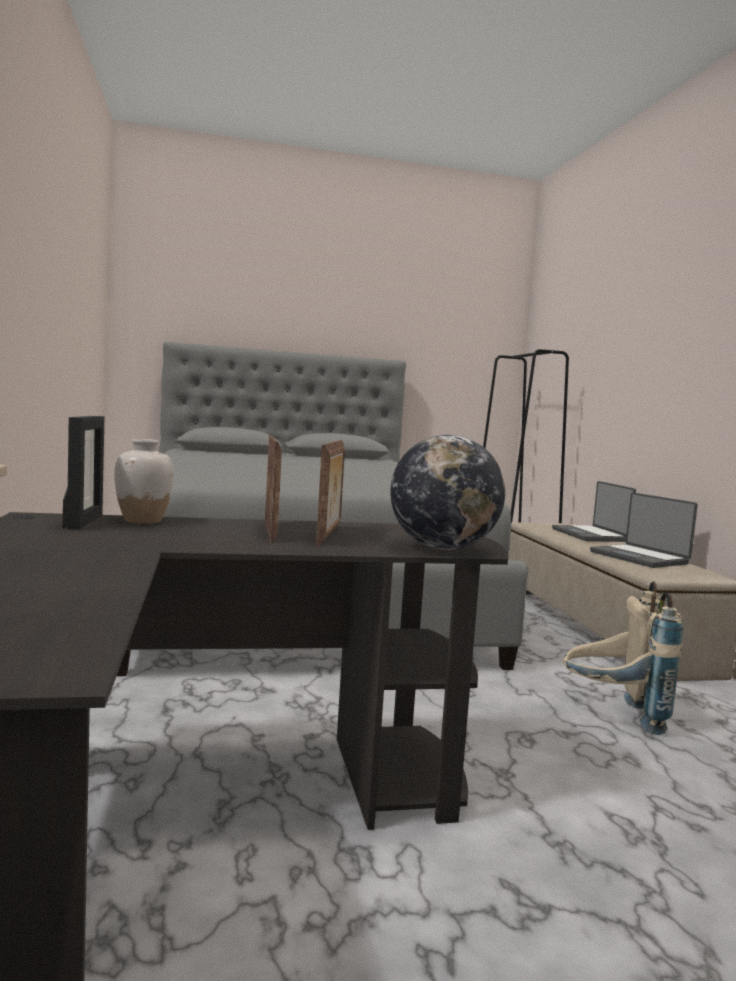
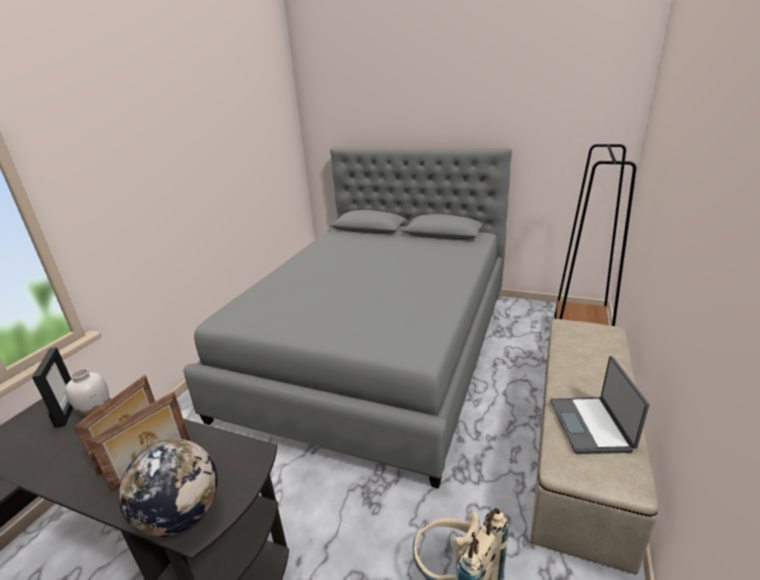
camera: 35 degrees right, 20 degrees up
(83, 521) = (67, 410): picture frame -> picture frame turned 45 degrees counterclockwise
(591, 535) = (600, 361): laptop -> none

